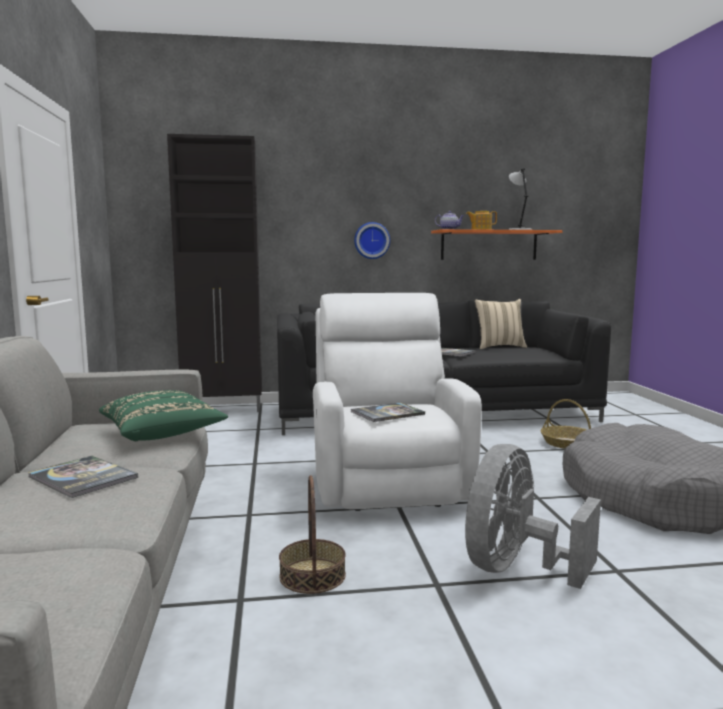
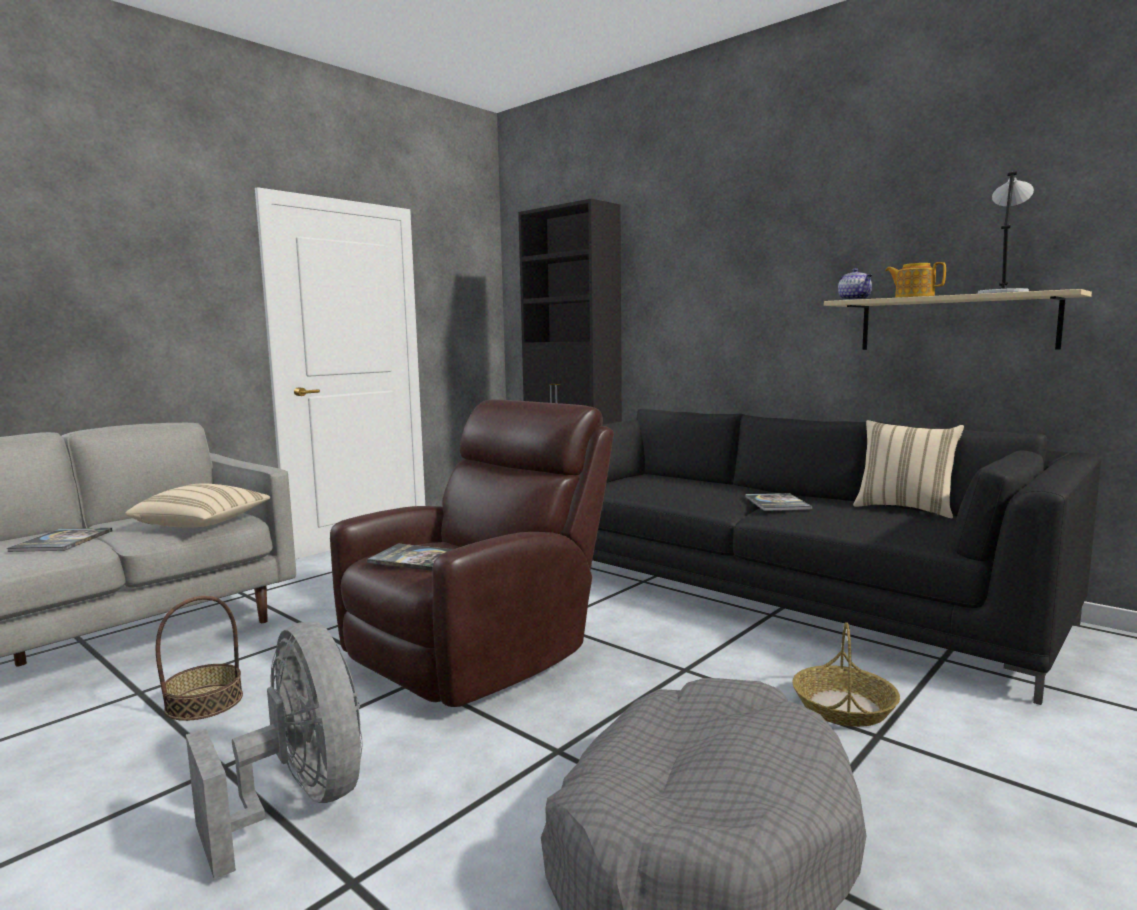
camera: 50 degrees right, 0 degrees up
(163, 434) = (203, 524): green pillow -> beige pillow
(371, 240) = (756, 321): wall clock -> none
(388, 483) = (478, 654): white armchair -> brown armchair
(489, 245) = (955, 323): orange shelf -> beige shelf
(516, 568) = (299, 801): grey fan -> grey fan turned 60 degrees clockwise

